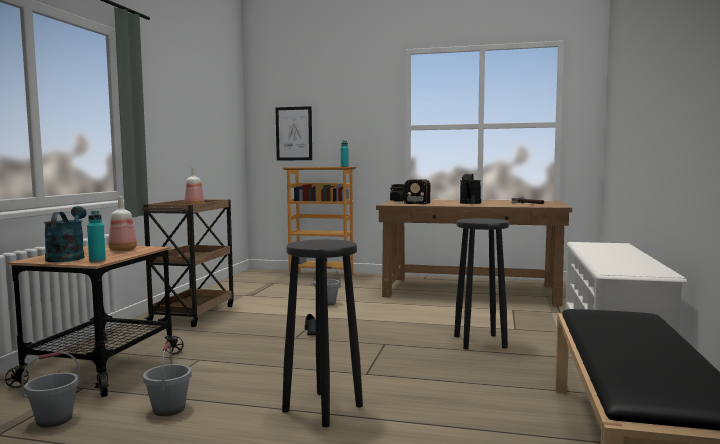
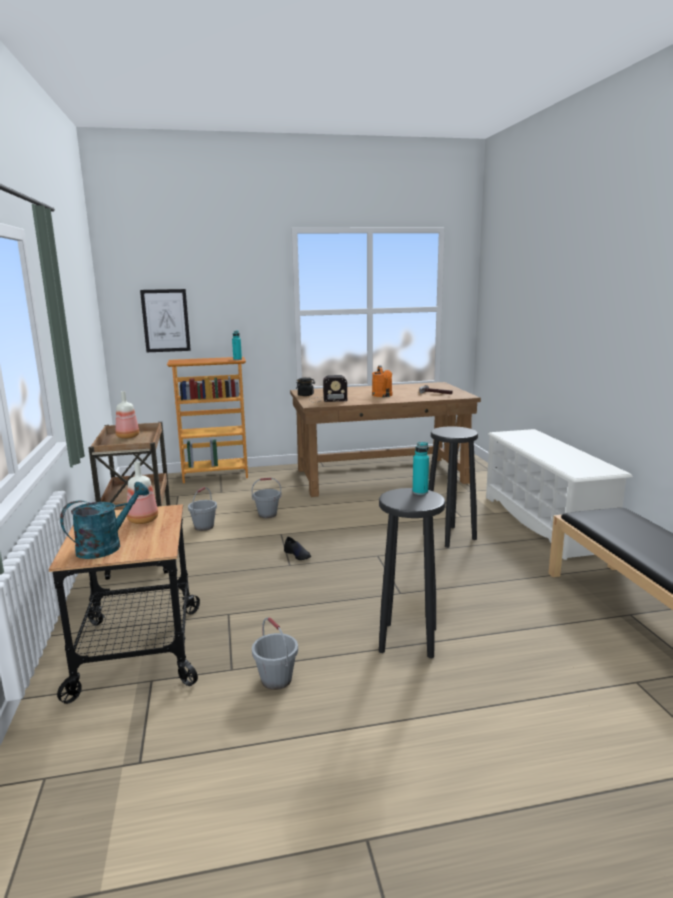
camera: 25 degrees left, 10 degrees up
(54, 419) = (176, 726): grey bucket -> grey bucket (204, 527)
(67, 257) = (106, 546): turquoise watering can -> turquoise watering can turned 75 degrees clockwise
(97, 261) = (158, 546): turquoise bottle -> turquoise bottle (420, 492)
(470, 203) = (383, 396): black watering can -> orange watering can

